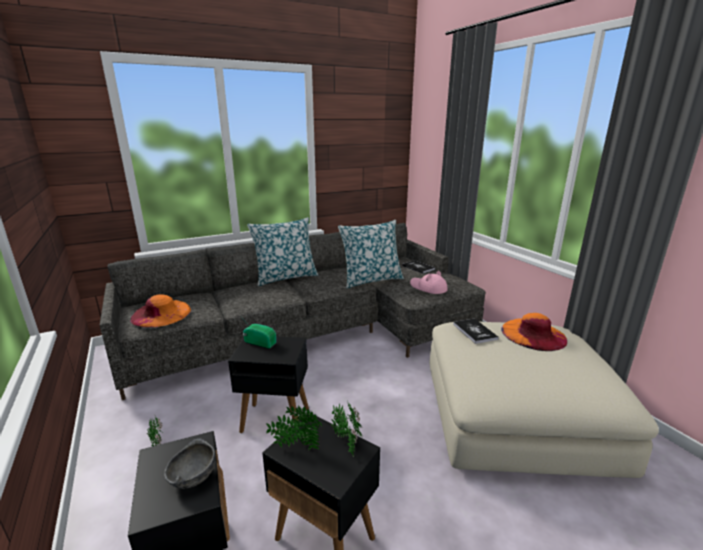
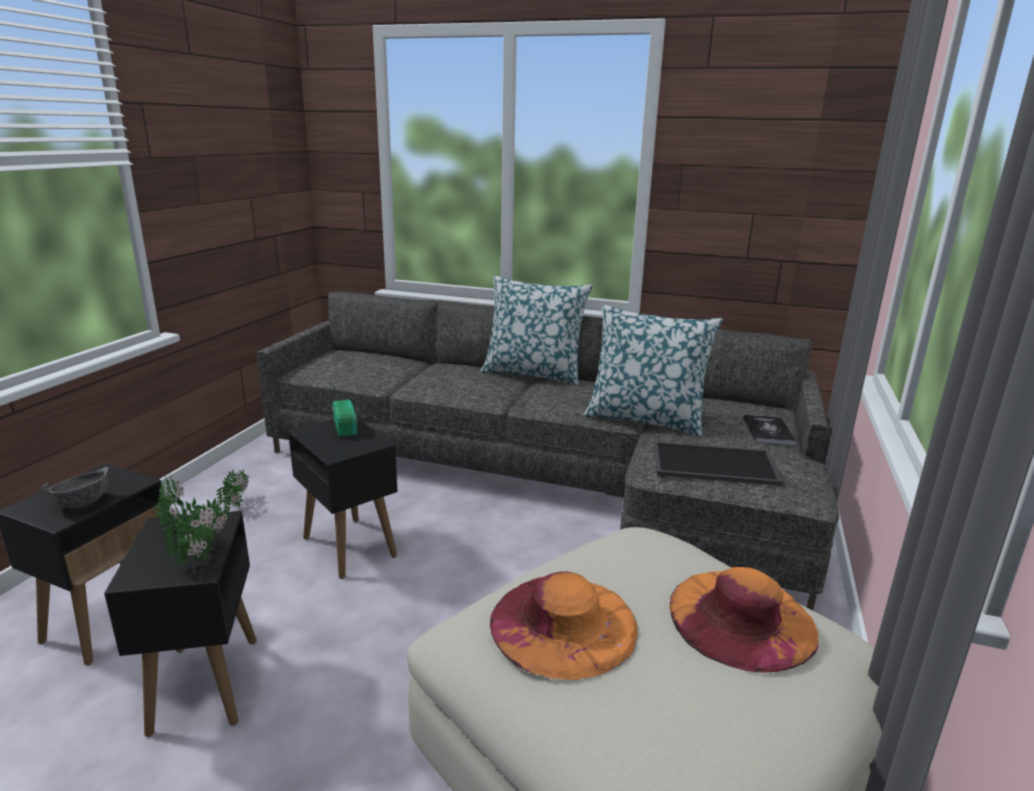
camera: 45 degrees right, 0 degrees up
(161, 314) = (339, 366): orange hat -> orange hat (563, 624)
(428, 288) = (713, 465): pink hat -> tray
(474, 331) = (638, 555): book -> none

